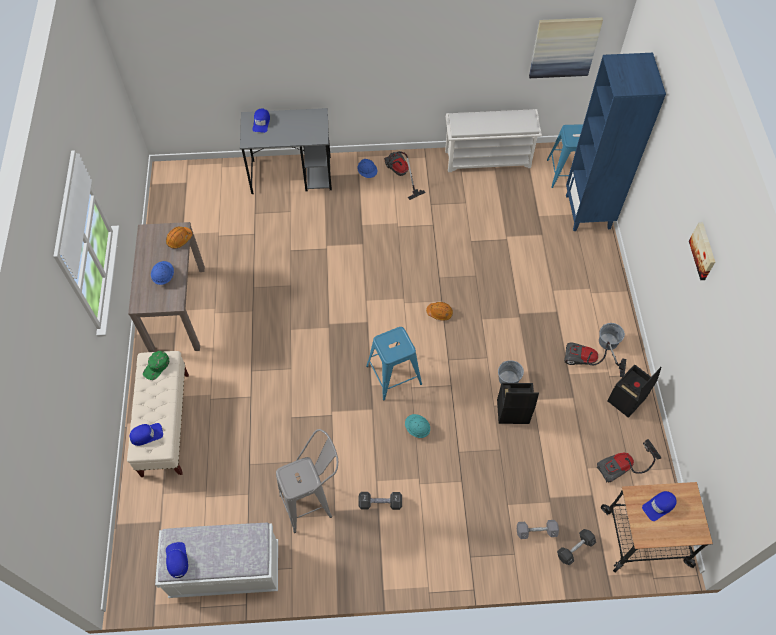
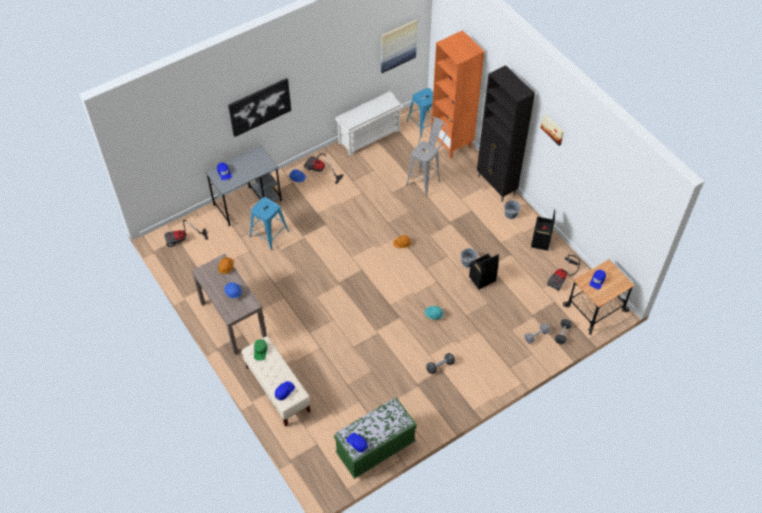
camera: 30 degrees left, 5 degrees down
(225, 570) = (375, 448): white bench -> green bench
(314, 502) = (401, 385): grey stool -> grey stool (426, 180)
(331, 53) = (259, 106): none -> picture
(394, 374) = (399, 292): blue stool -> blue stool (269, 234)
(588, 212) = (452, 143): blue bookcase -> orange bookcase
(588, 363) = (507, 231): vacuum cleaner -> vacuum cleaner (182, 240)
(612, 295) = (496, 186): none -> black cabinet

